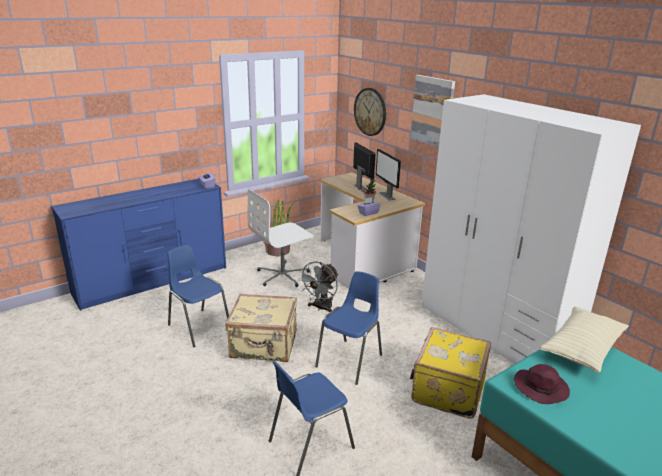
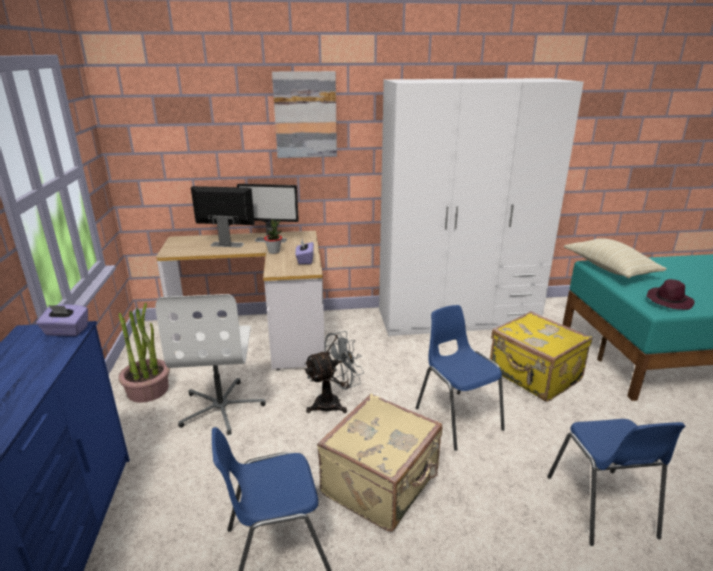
camera: 60 degrees left, 0 degrees up
(321, 308) = (333, 402): grey fan -> grey fan turned 90 degrees counterclockwise
(370, 112) = (186, 140): wall clock -> none

